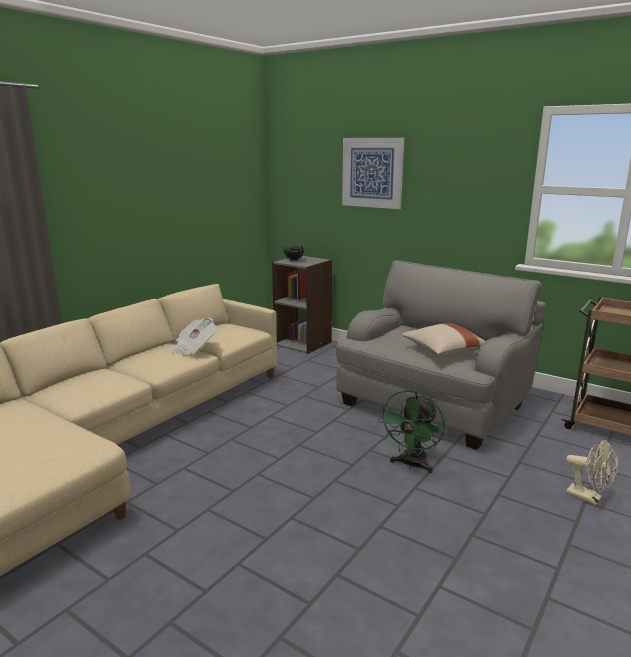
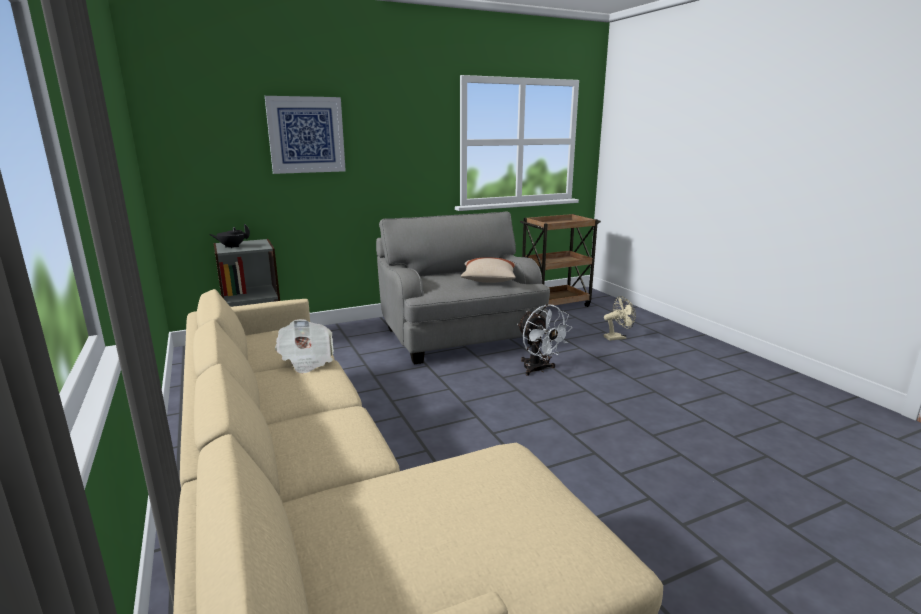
camera: 60 degrees left, 0 degrees up
(411, 465) = (538, 370): green fan -> white fan

